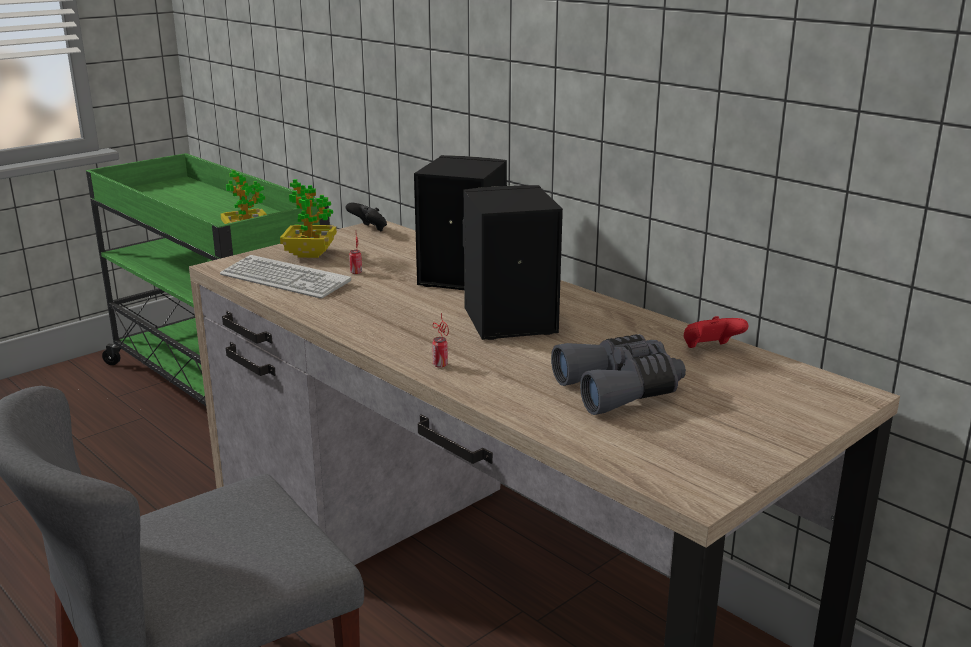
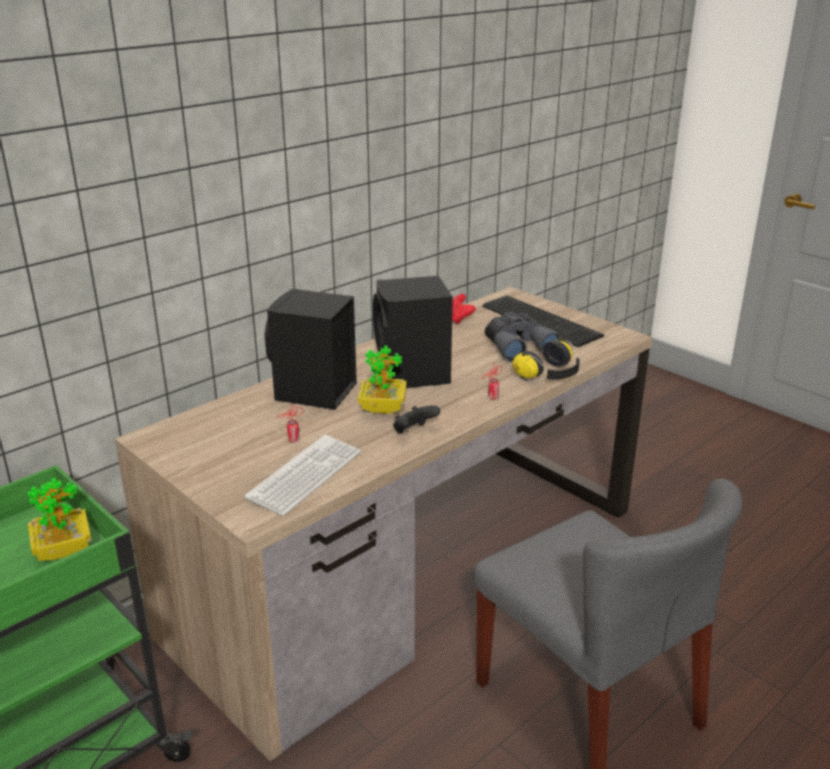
camera: 90 degrees left, 5 degrees up
(310, 254) = (230, 469): potted plant -> potted plant (383, 408)
(368, 229) = (156, 442): black game controller -> black game controller (414, 432)
(512, 407) = (550, 375): none -> headphones
(743, 414) = (541, 320): none -> keyboard

